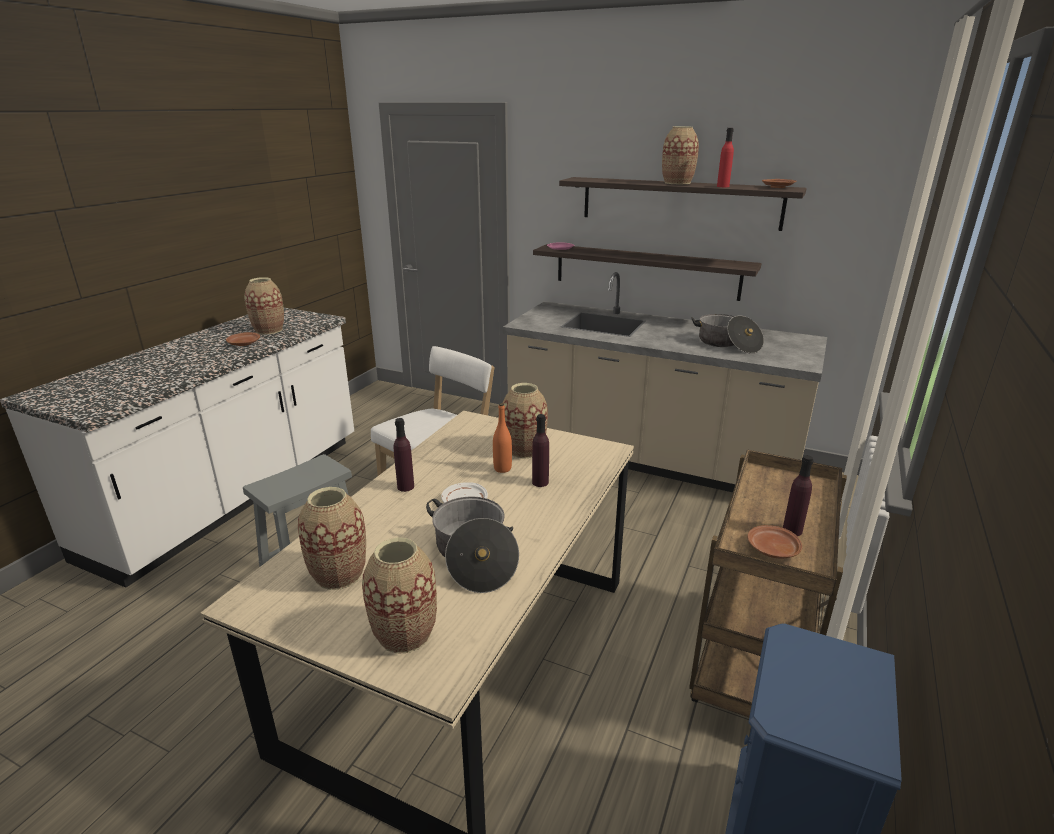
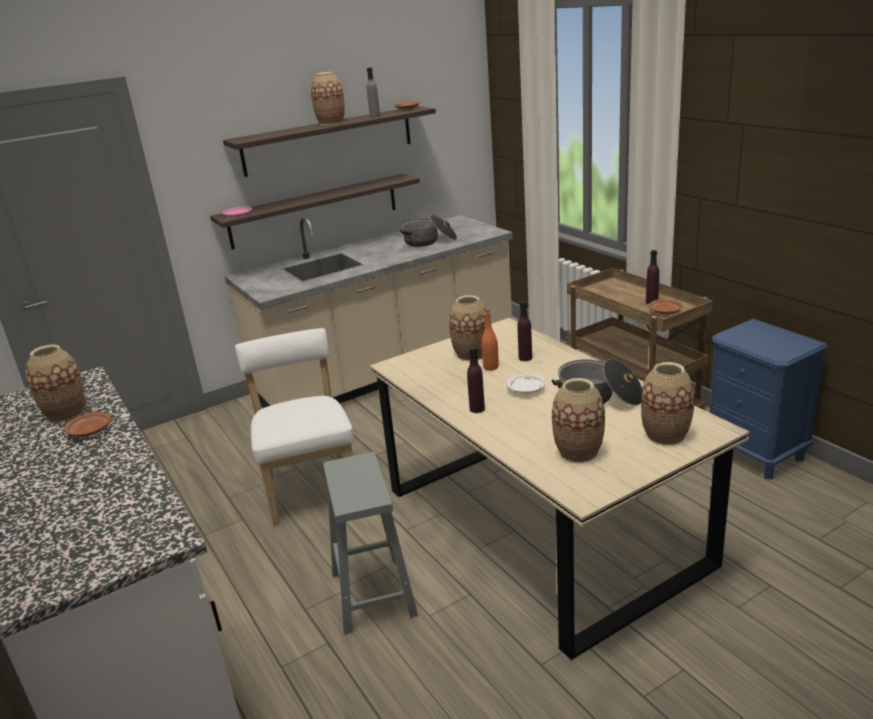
camera: 55 degrees left, 0 degrees up
(723, 186) = (375, 117): red bottle -> grey bottle

